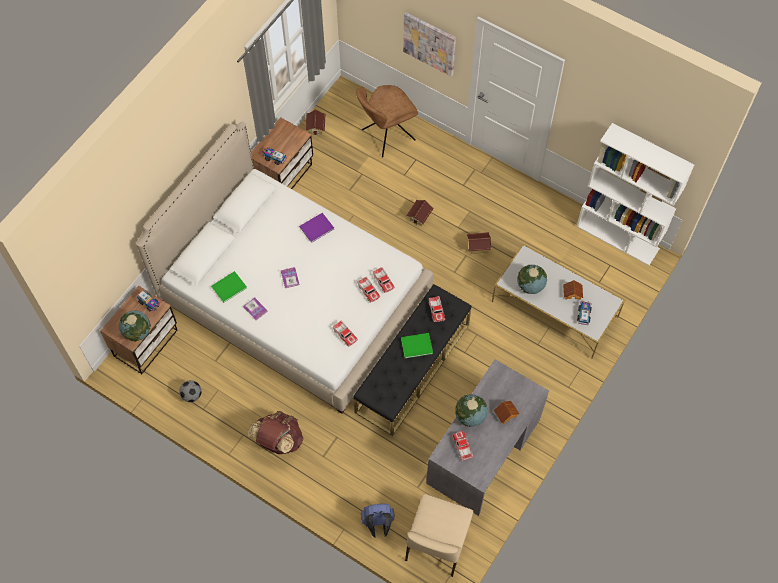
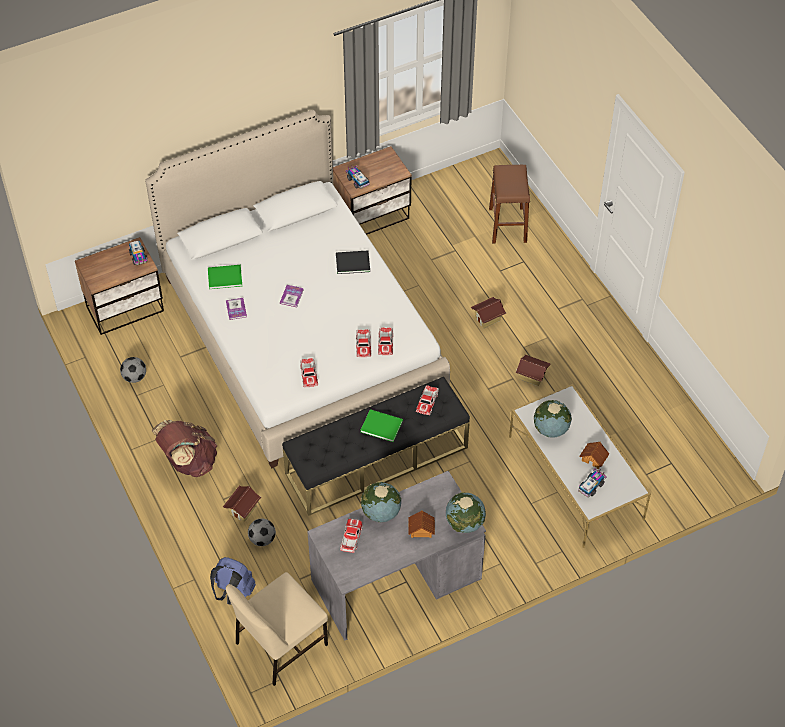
camera: 30 degrees right, 10 degrees down
(137, 332) = (108, 278): globe -> globe (465, 523)
(315, 228) = (351, 262): purple book -> black book
(316, 128) = (437, 186): toy house -> toy house (243, 510)
(372, 472) = (262, 539): none -> football
(386, 136) = (507, 225): brown chair -> brown stool
(429, 43) = (575, 121): picture -> none
(618, 237) = (701, 439): white bookcase -> none

